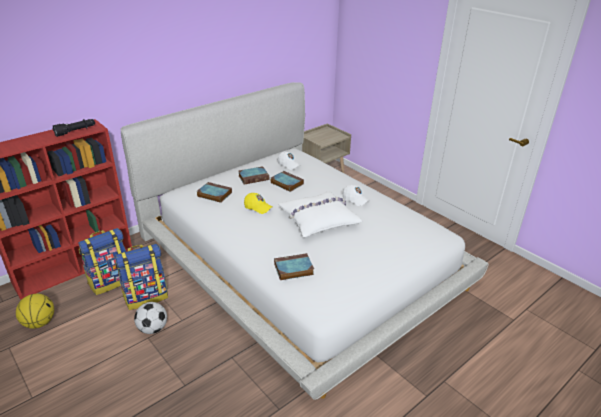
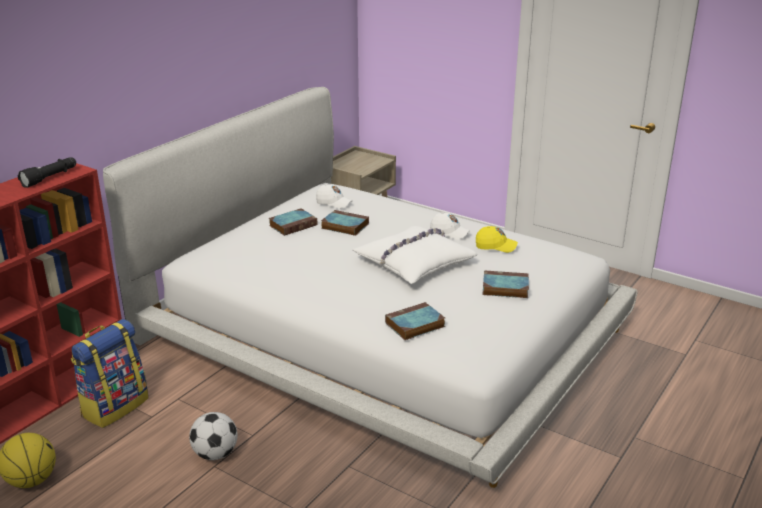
camera: 15 degrees left, 5 degrees down
(146, 296) = (182, 416): backpack -> none
(213, 194) = (248, 254): book -> book (504, 288)
(258, 207) = (322, 261): yellow cap -> yellow cap (496, 246)

